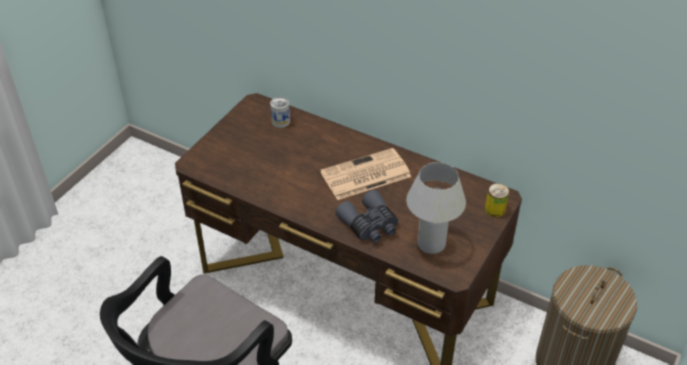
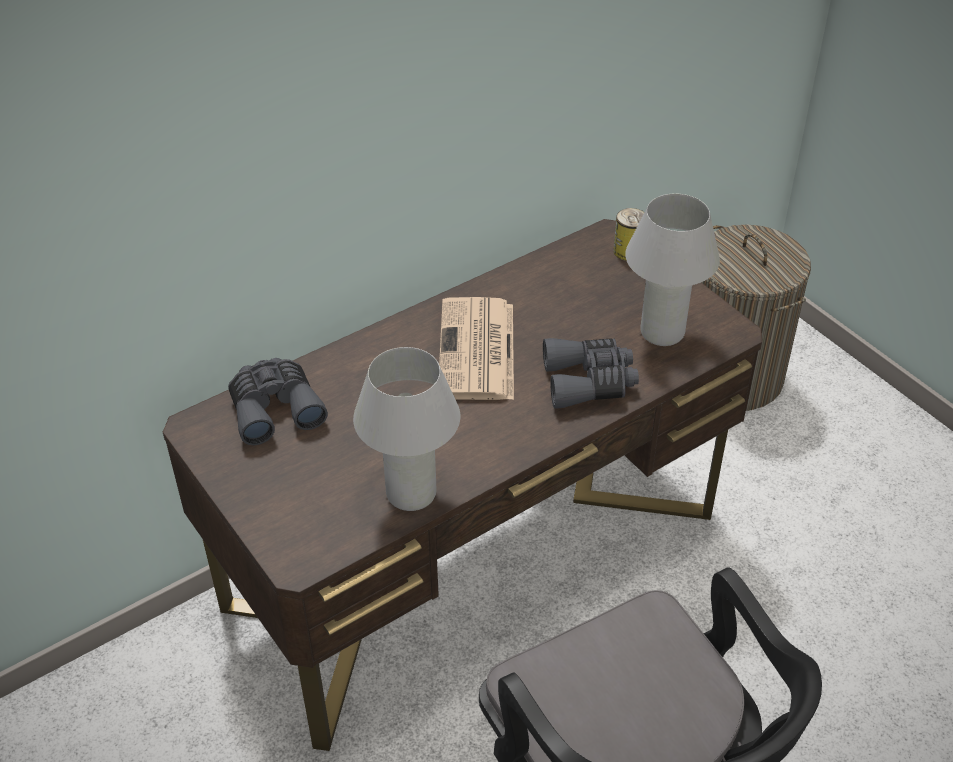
camera: 65 degrees left, 0 degrees up
(251, 185) = (411, 493): none -> white table lamp
(281, 121) = (274, 408): can -> grey binoculars

